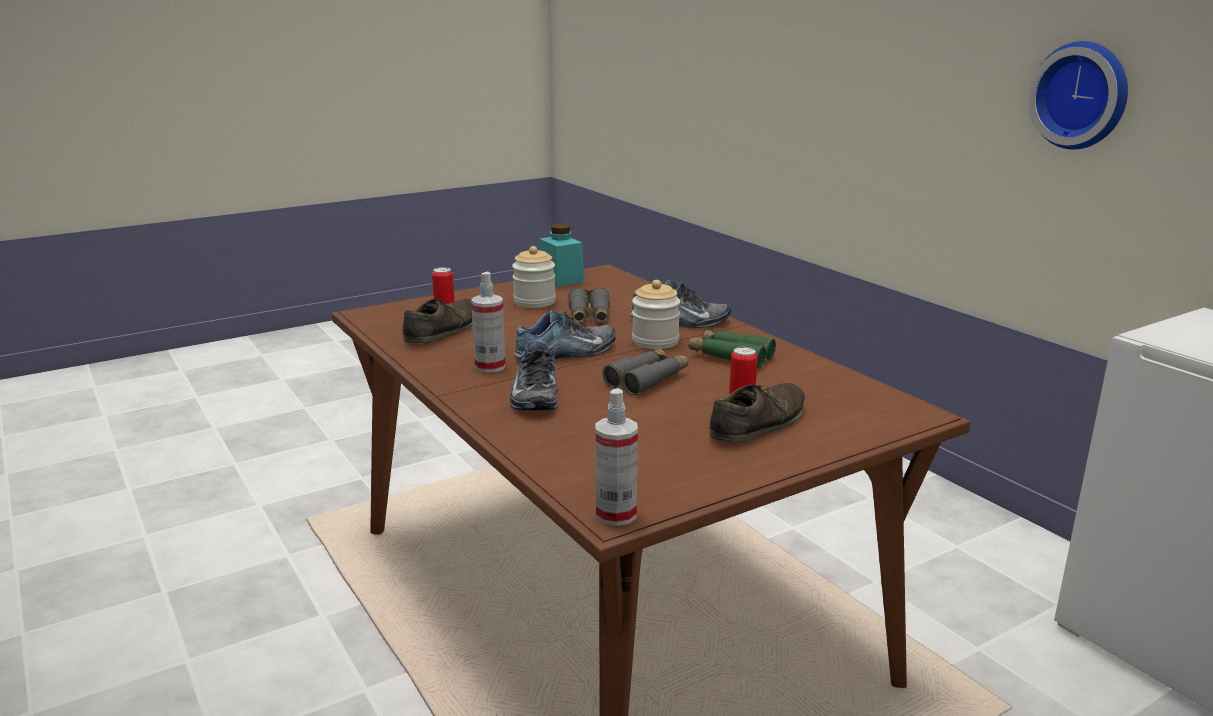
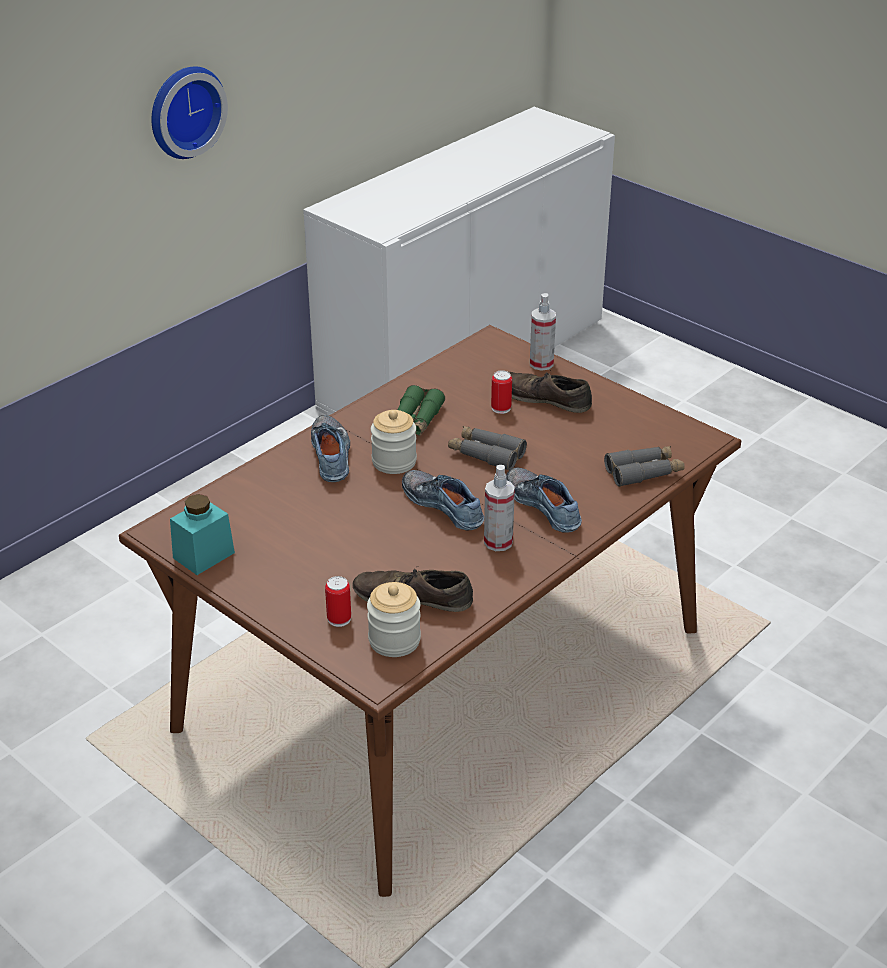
camera: 105 degrees left, 15 degrees up
(533, 393) = (545, 505): shoe -> shoe turned 105 degrees counterclockwise
(534, 302) = (297, 557): jar -> jar (394, 640)
(589, 317) = (336, 510): grey binoculars -> grey binoculars (644, 472)
(616, 514) = (704, 437): spray bottle -> spray bottle (541, 364)

